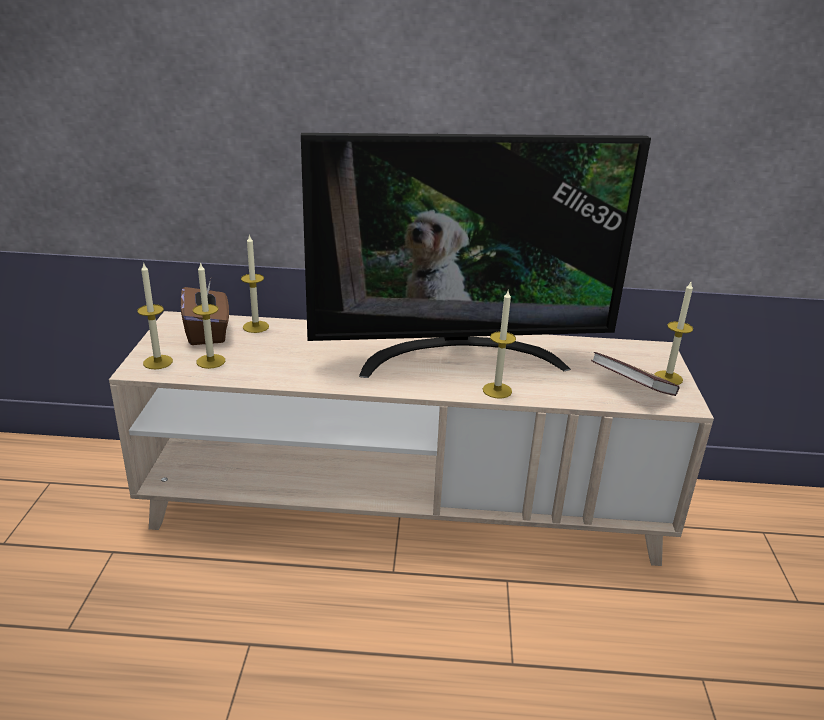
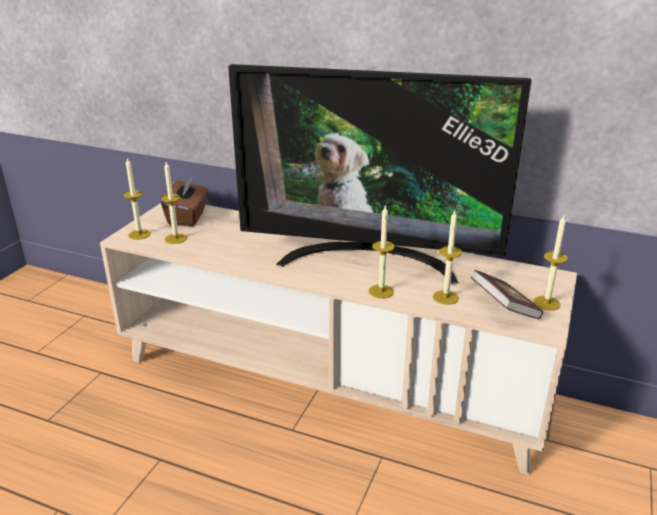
camera: 20 degrees right, 0 degrees up
(255, 327) = (225, 217): candle -> candle (445, 297)

